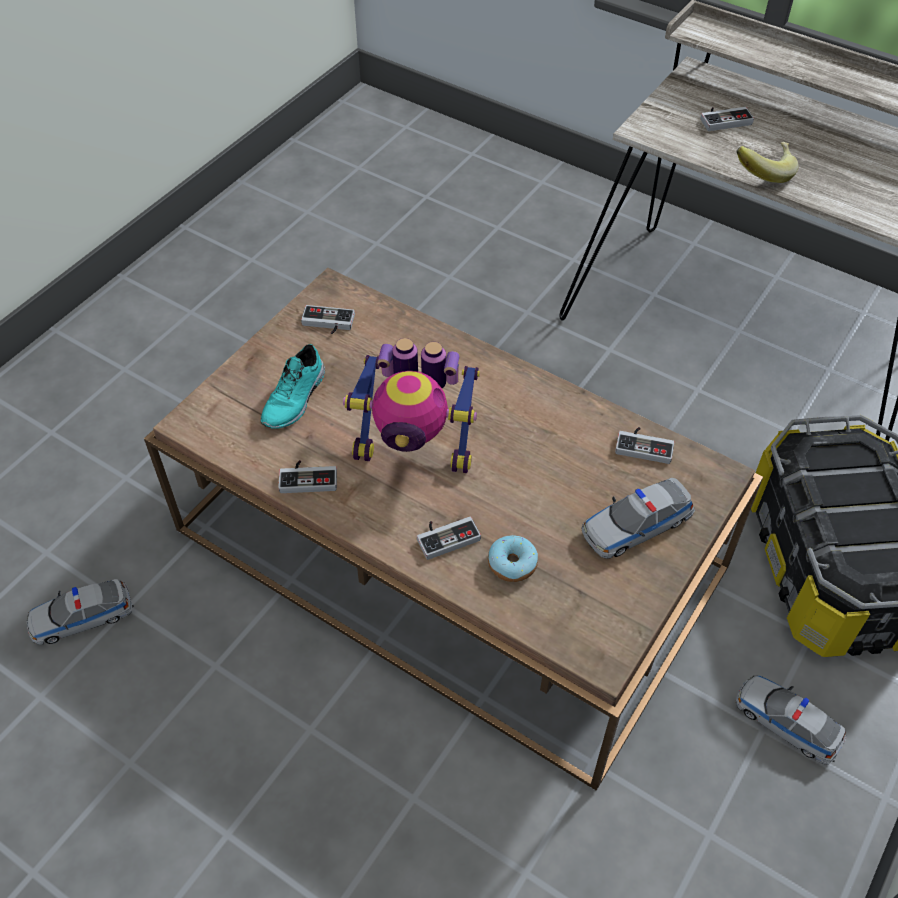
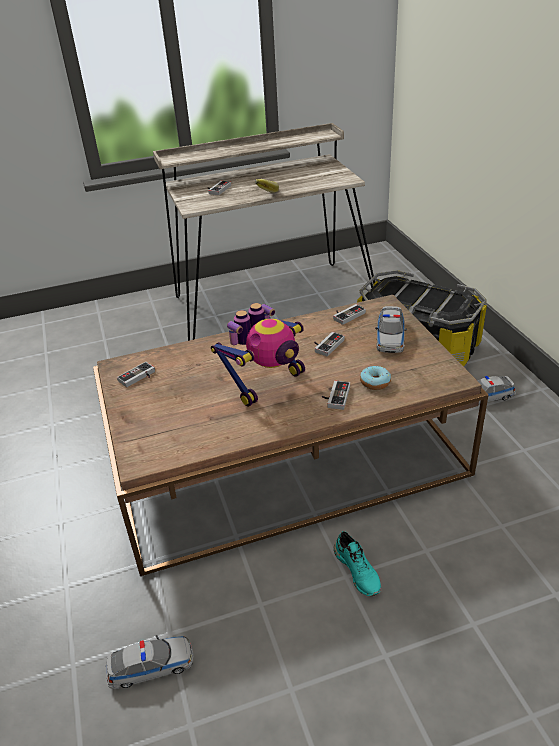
camera: 50 degrees left, 15 degrees down
(82, 617) = (151, 666): toy car -> toy car turned 120 degrees counterclockwise
(296, 399) = (177, 412): turquoise shoe -> turquoise shoe (358, 570)
(308, 477) = (240, 430): game controller -> game controller (326, 345)

